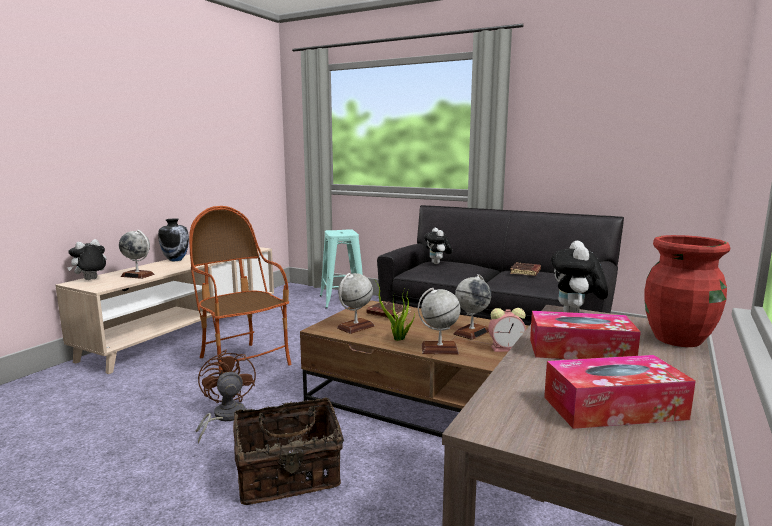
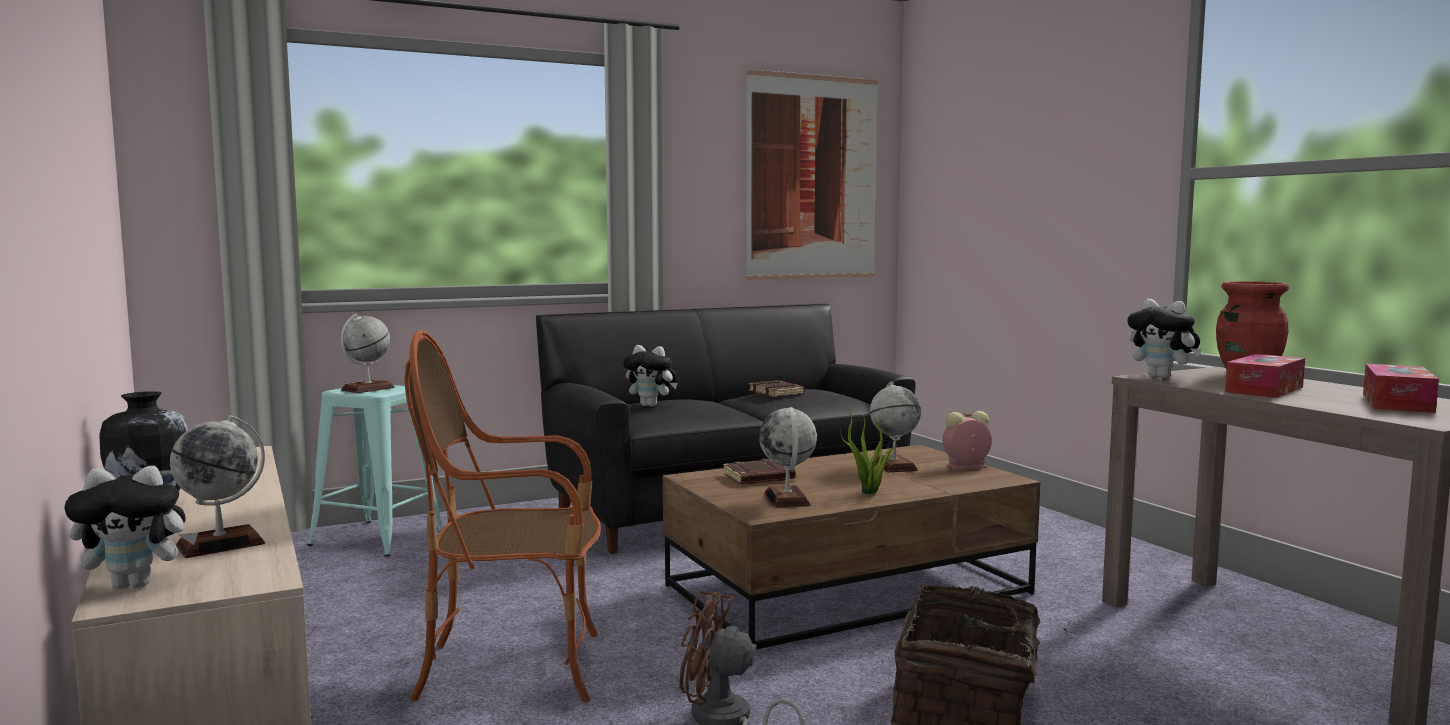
camera: 55 degrees left, 5 degrees down
(91, 280) = (137, 584): plush toy -> plush toy turned 90 degrees counterclockwise
(439, 349) = (931, 486): globe -> globe (368, 389)
(506, 348) = (965, 467): alarm clock -> alarm clock turned 135 degrees counterclockwise
(639, 120) = (812, 177): none -> picture

